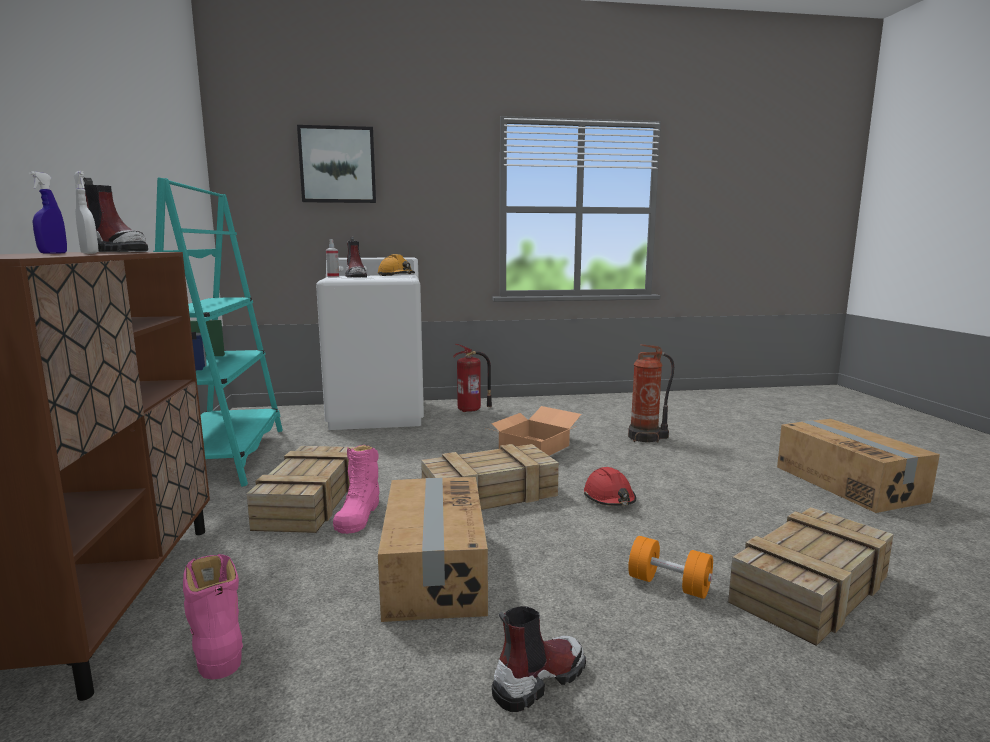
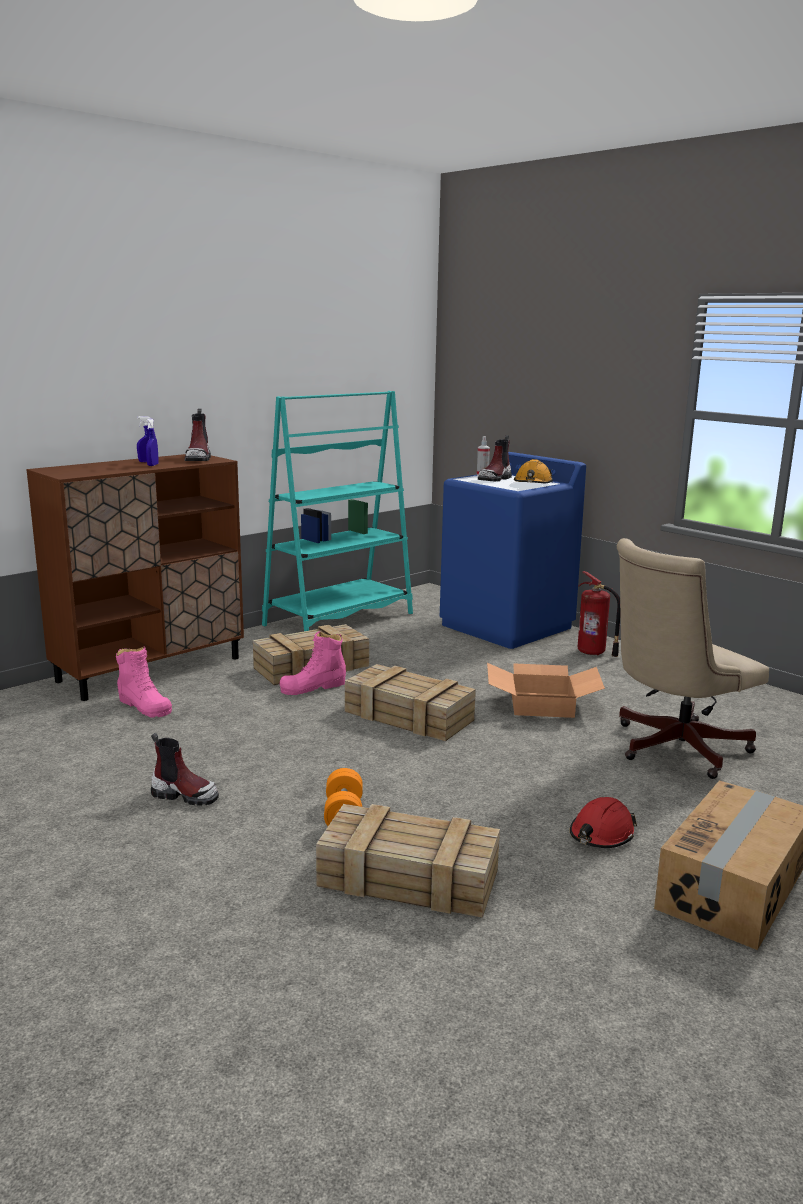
camera: 55 degrees right, 5 degrees up
(89, 253) = (153, 465): white spray bottle -> blue spray bottle
(217, 639) = (144, 706): pink boot -> pink boot turned 105 degrees clockwise
(337, 165) = (530, 353): picture -> none
(378, 414) = (507, 626): white washing machine -> blue washing machine
(433, 570) = (268, 733): cardboard box -> none
(609, 498) = (472, 763): red hard hat -> red hard hat (601, 835)
(646, 438) = (672, 748): fire extinguisher -> beige office chair

